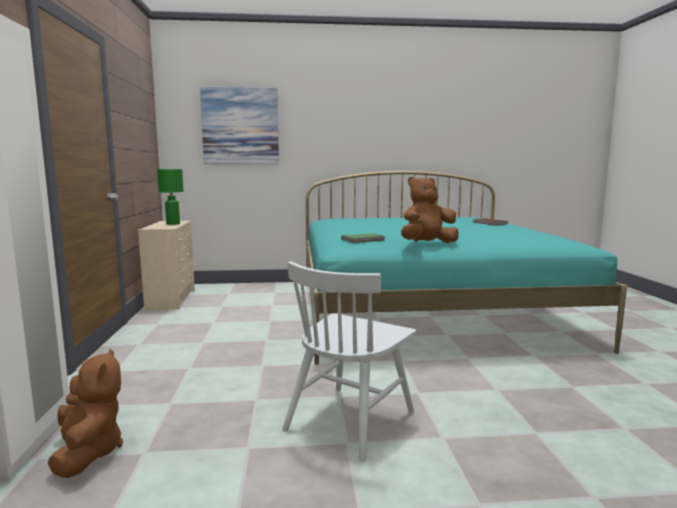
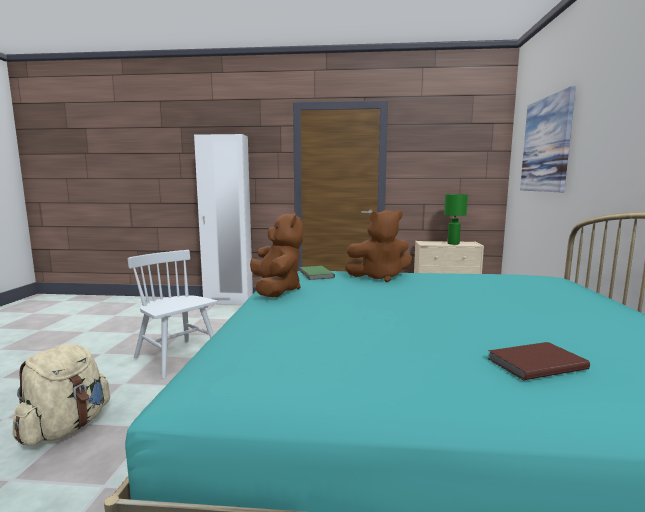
camera: 100 degrees right, 0 degrees up
(88, 453) = (210, 310): brown plush toy -> brown plush toy (379, 277)
(550, 435) = (66, 428): none -> beige backpack

